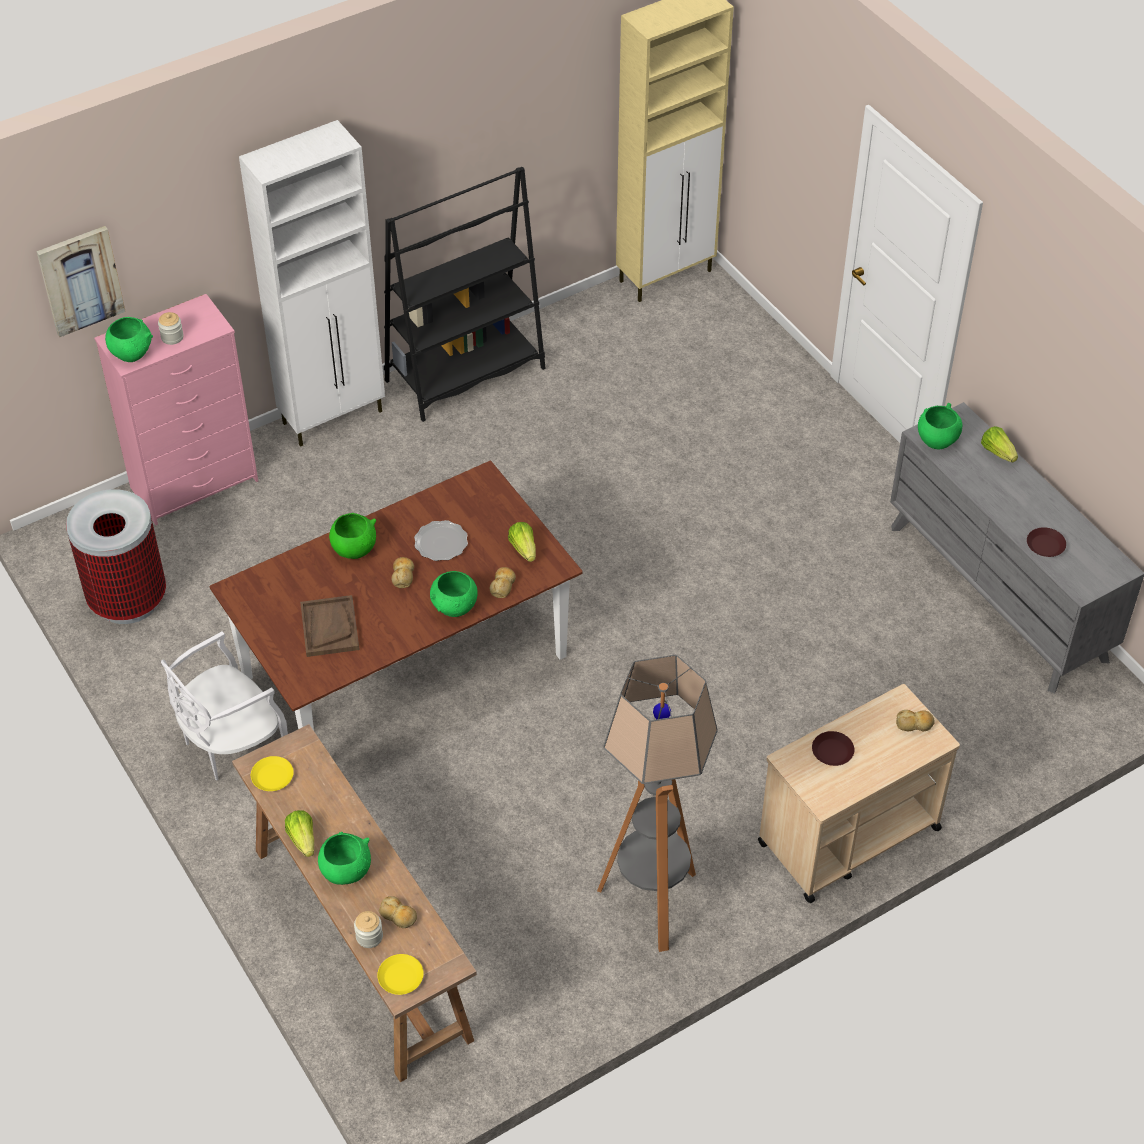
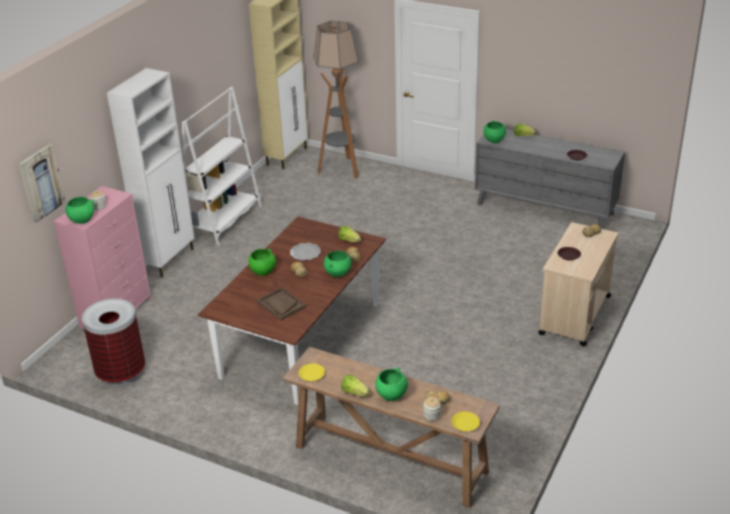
camera: 30 degrees left, 15 degrees down
(231, 743) = (238, 408): white chair -> none
(465, 375) = (223, 221): black bookcase -> white bookcase
(651, 902) = (515, 378): floor lamp -> floor lamp (341, 169)

